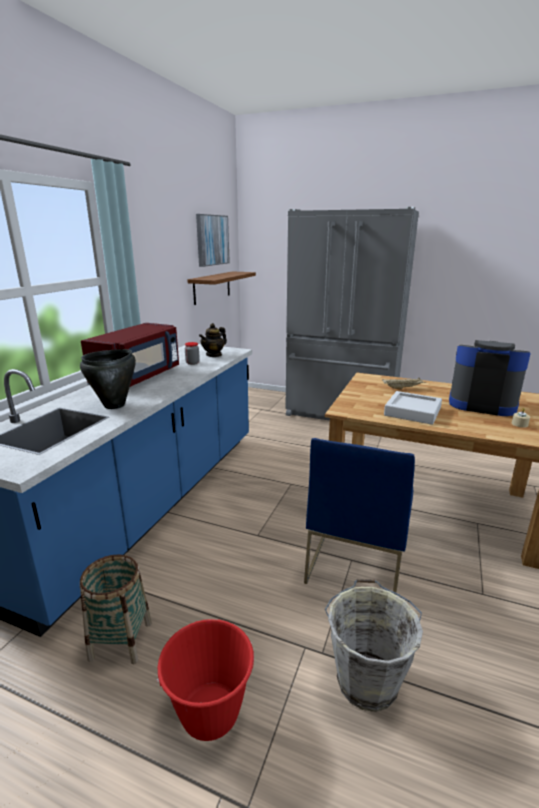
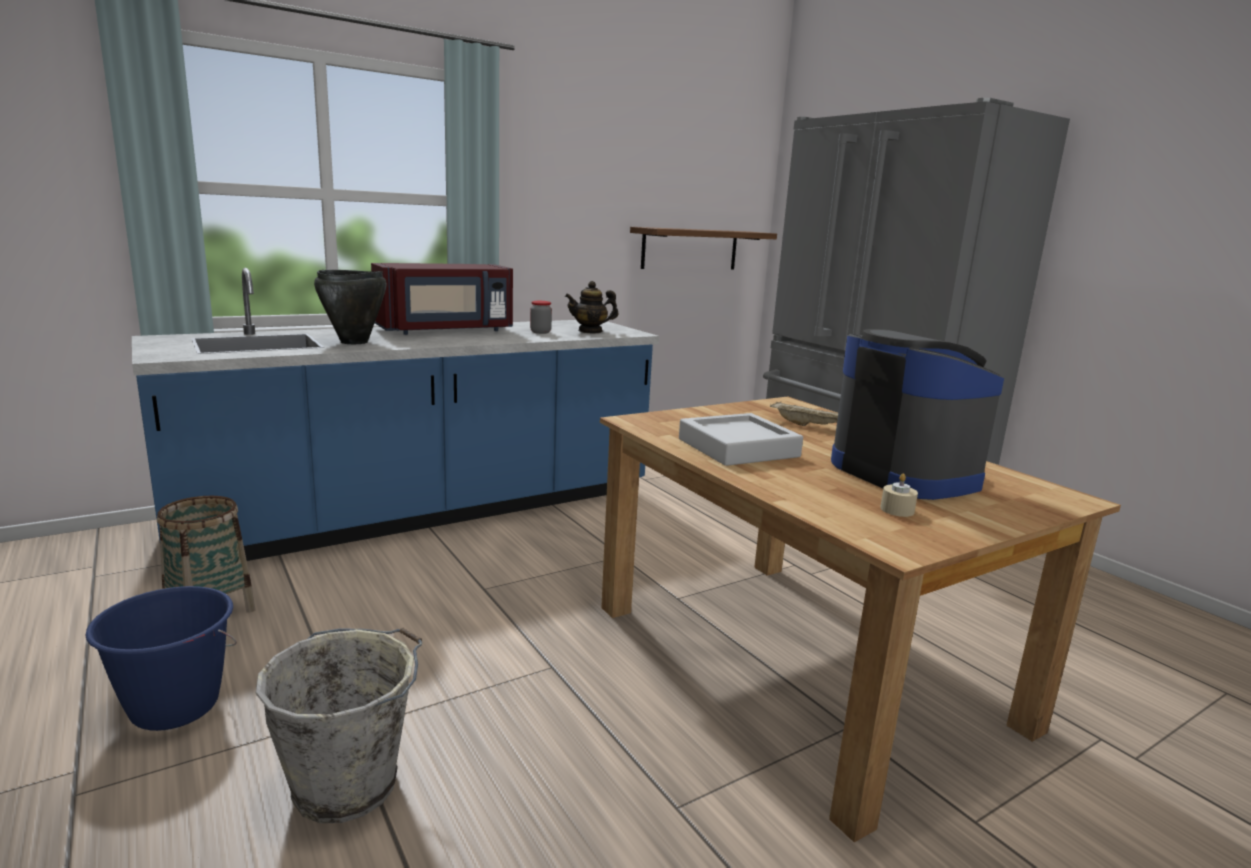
camera: 35 degrees right, 5 degrees down
(210, 712) = (174, 707): red bucket -> blue bucket
(212, 240) = (701, 174): picture -> none
(355, 562) = (553, 671): blue chair -> none

